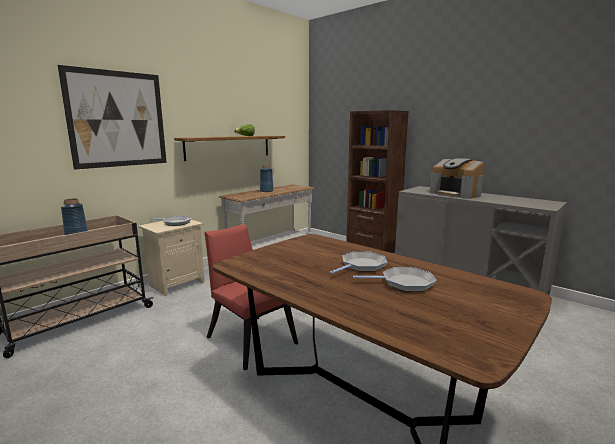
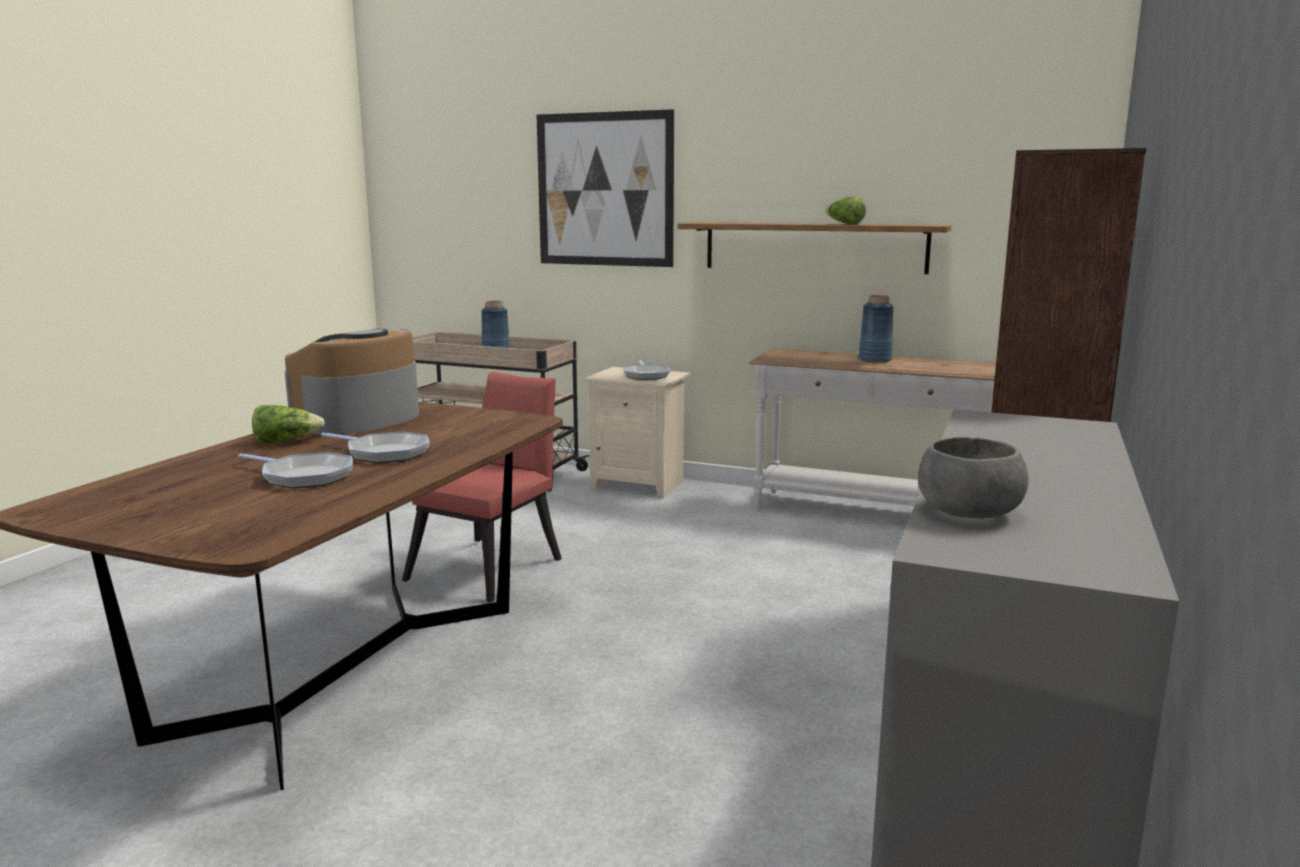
camera: 70 degrees right, 0 degrees up
(318, 288) = (286, 442): none -> lettuce
(404, 283) = (304, 476): frying pan -> frying pan turned 45 degrees counterclockwise
(455, 194) = (1023, 454): coffee machine -> coffee machine (358, 420)
(513, 203) = (967, 512): none -> grey bowl

